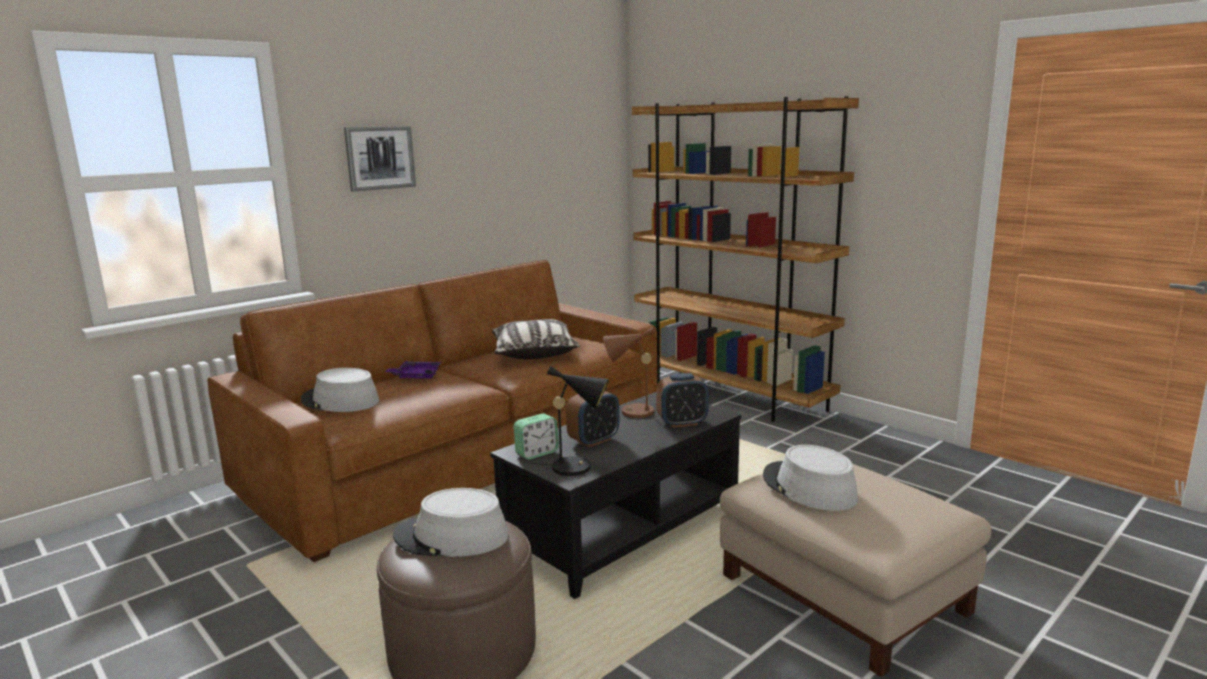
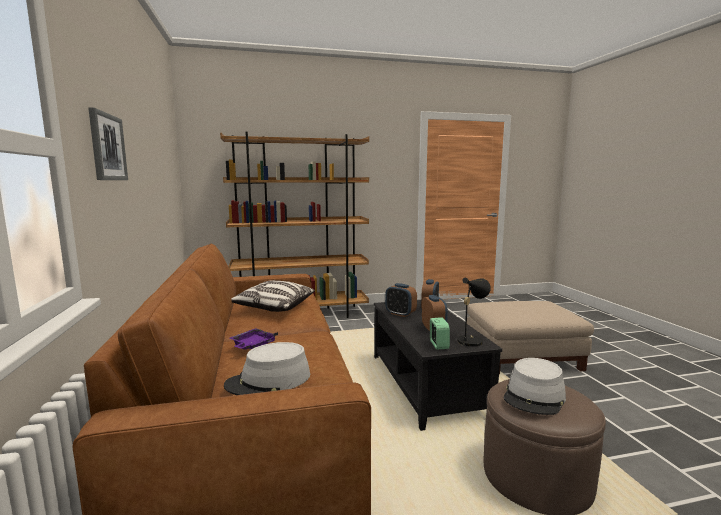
camera: 60 degrees left, 5 degrees down
(632, 412) = (400, 314): brown table lamp -> alarm clock
(808, 487) = (518, 311): grey hat -> none

